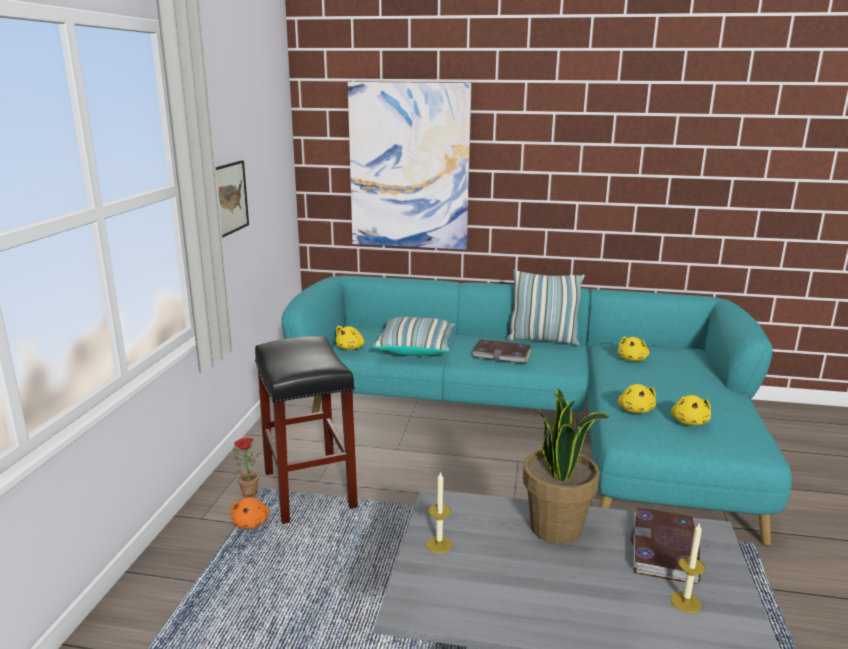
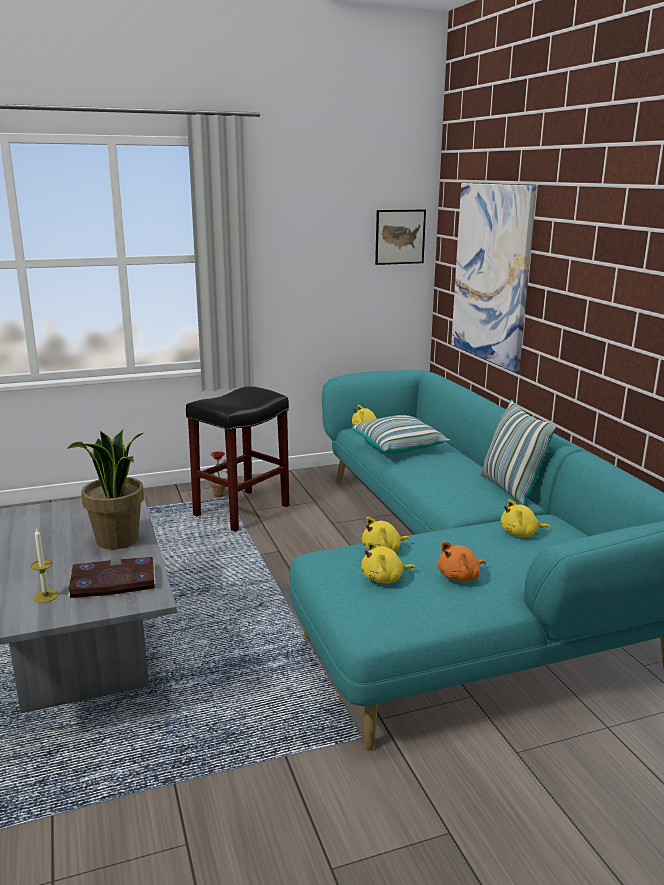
camera: 60 degrees right, 0 degrees up
(229, 198) = (295, 274): picture -> picture (400, 237)
(251, 523) = (186, 506): orange plush toy -> orange plush toy (460, 577)
(439, 544) = (74, 509): candle -> none
(502, 354) = (437, 477): book -> none

